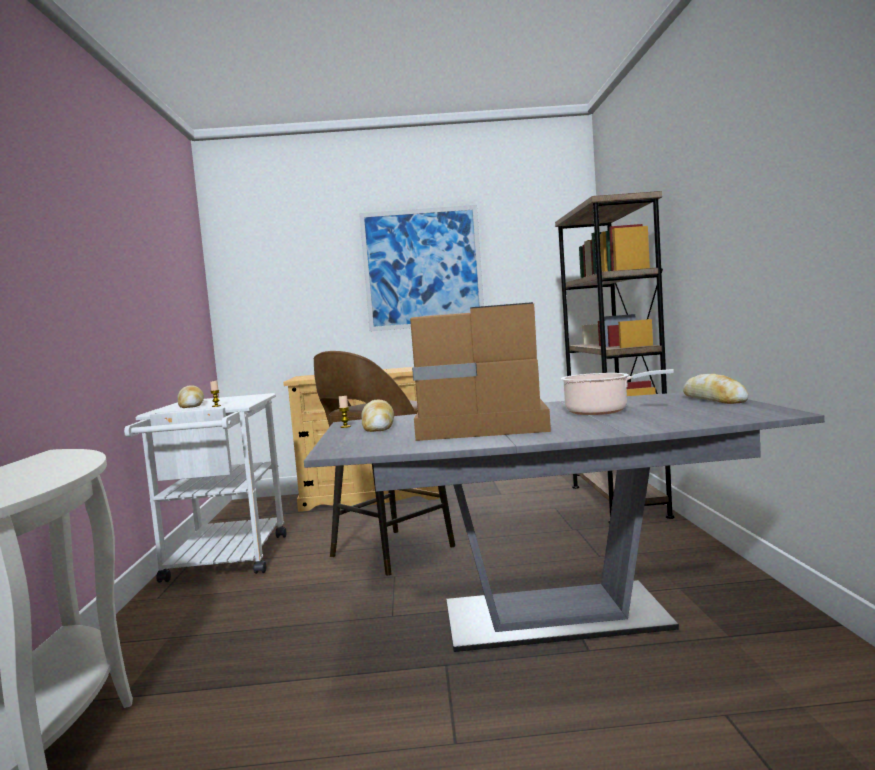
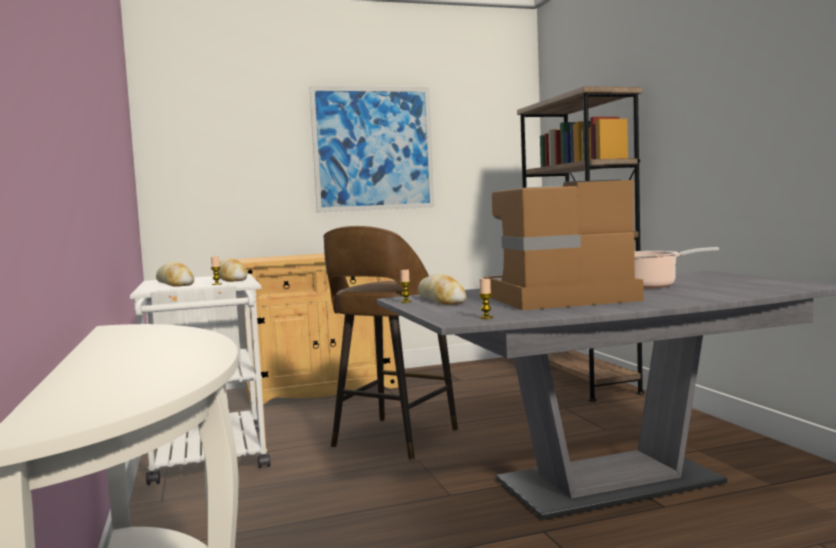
camera: 15 degrees left, 0 degrees up
(364, 449) = (486, 317): none -> candle
(714, 399) = (732, 276): bread -> bread (230, 279)

